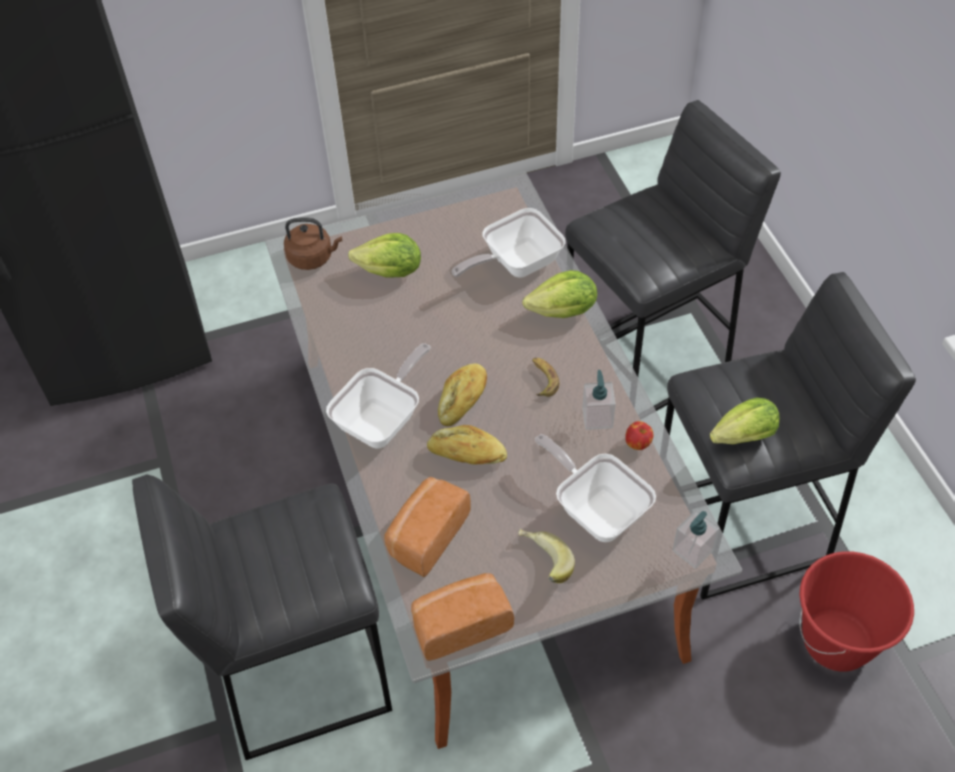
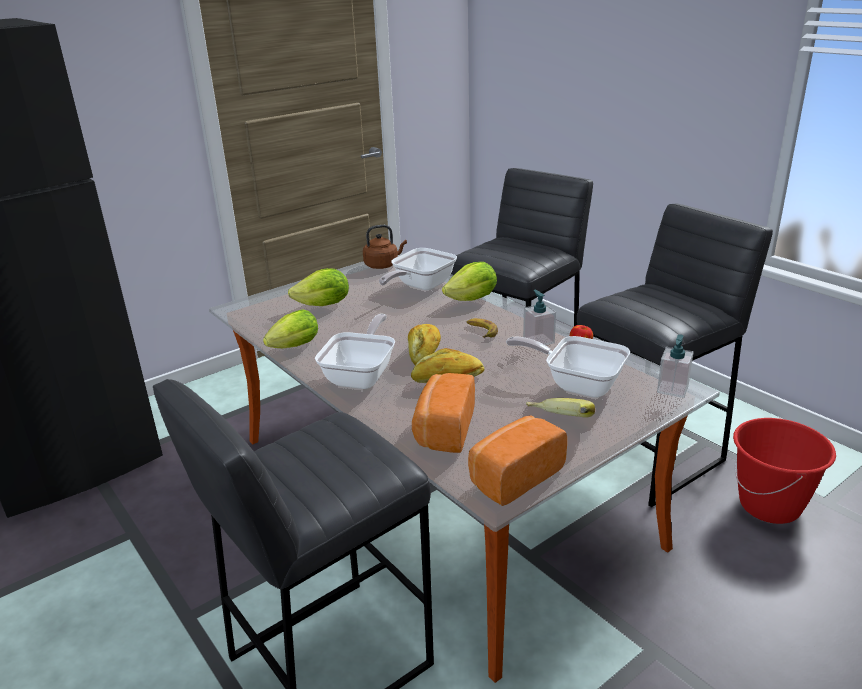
camera: 20 degrees left, 25 degrees down
(313, 257) = (255, 309): brown kettle -> brown kettle (383, 265)
(740, 438) = (658, 317): lettuce -> lettuce (292, 348)

